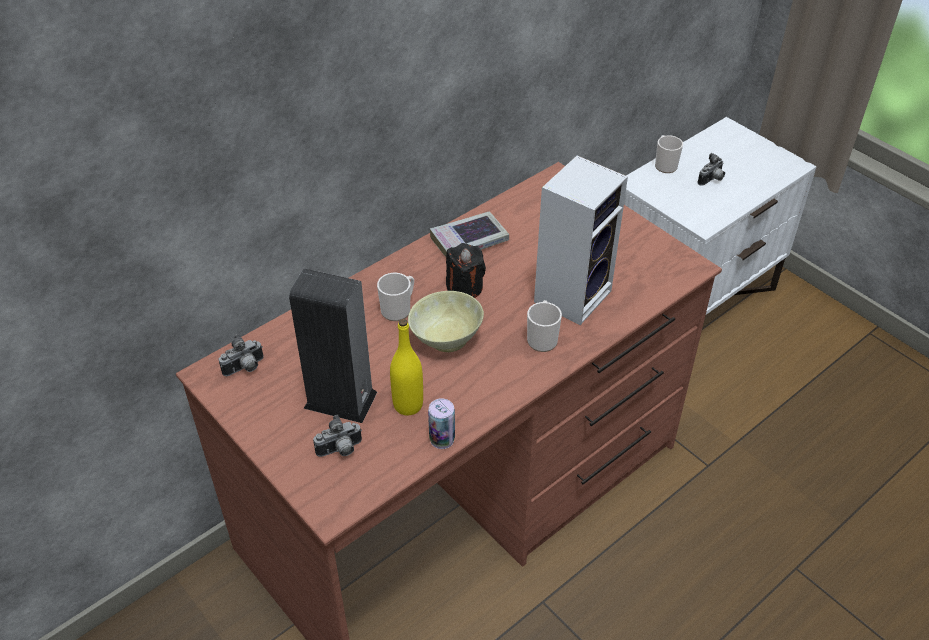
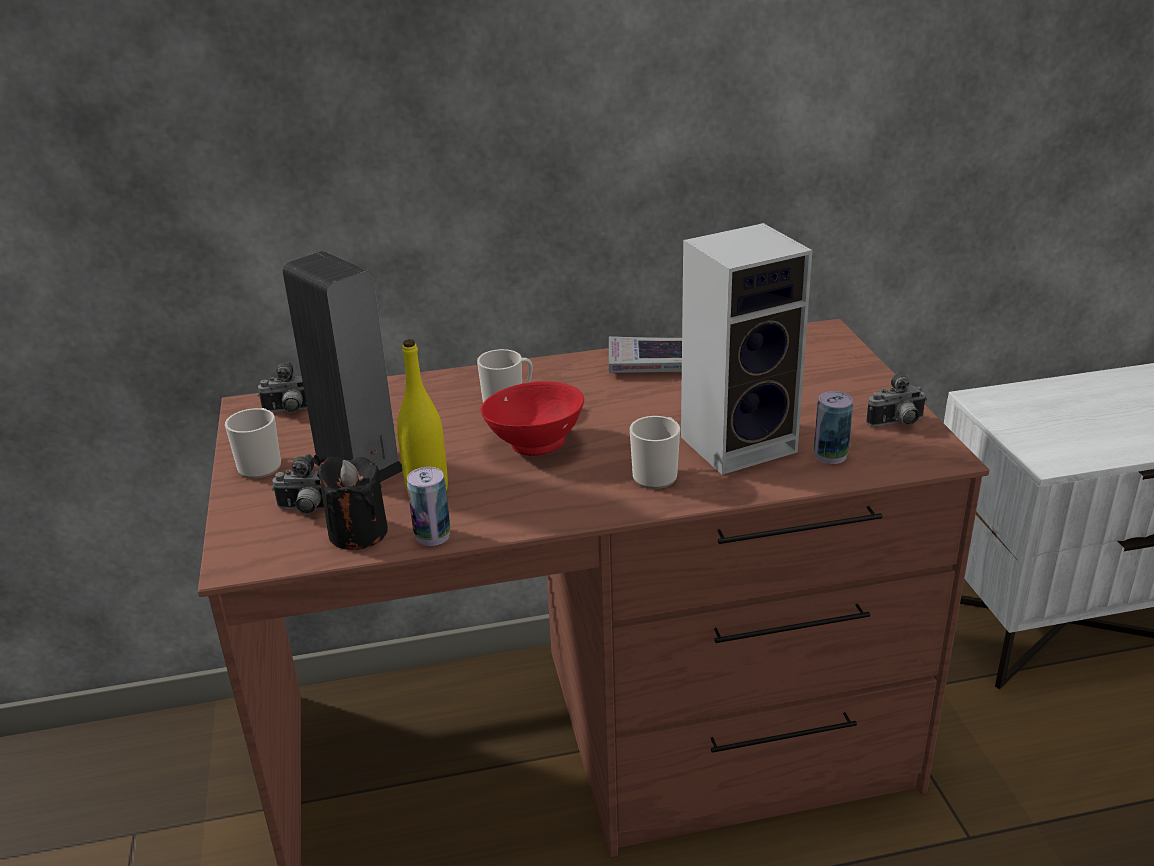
camera: 30 degrees right, 15 degrees down
(445, 338) = (535, 443): beige bowl -> red bowl
(464, 287) = (606, 403): black candle -> black candle (358, 532)
(631, 287) = (830, 455): none -> can
(664, 164) = (1036, 389): mug -> mug (262, 464)
(711, 180) = (1098, 419): camera -> camera (897, 424)

